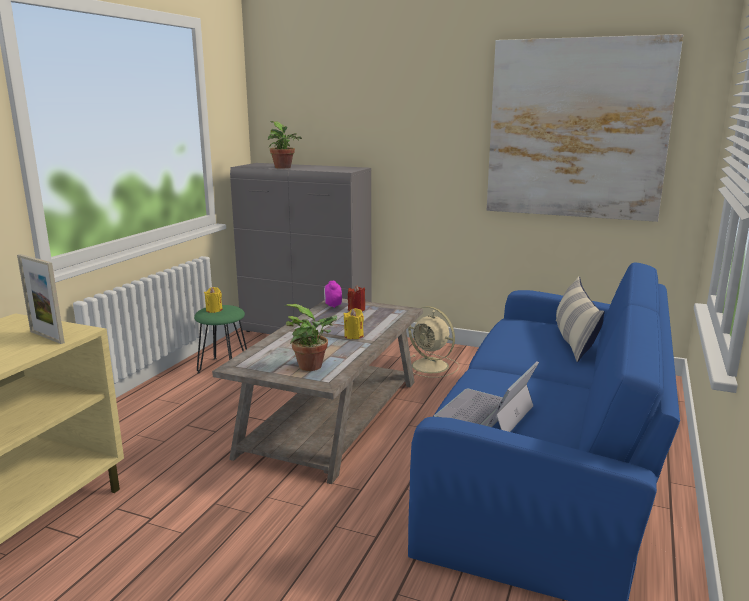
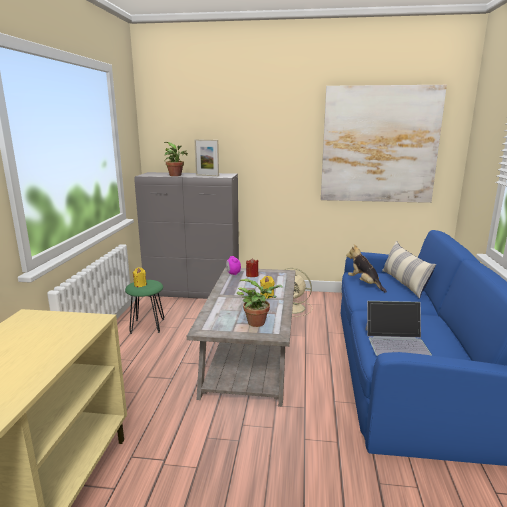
camera: 15 degrees left, 0 degrees up
(47, 337) = (72, 328): picture frame -> picture frame (207, 175)
(485, 412) = (397, 342): laptop -> laptop turned 105 degrees counterclockwise
(510, 335) = (364, 284): none -> plush toy

